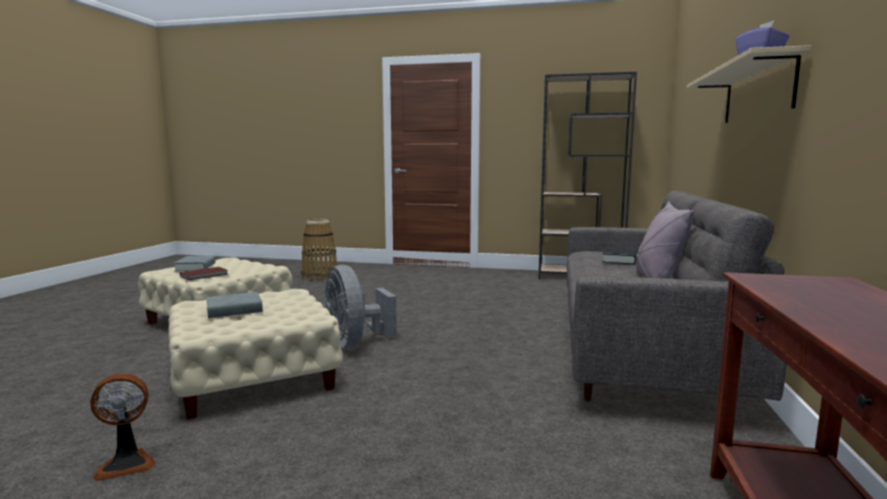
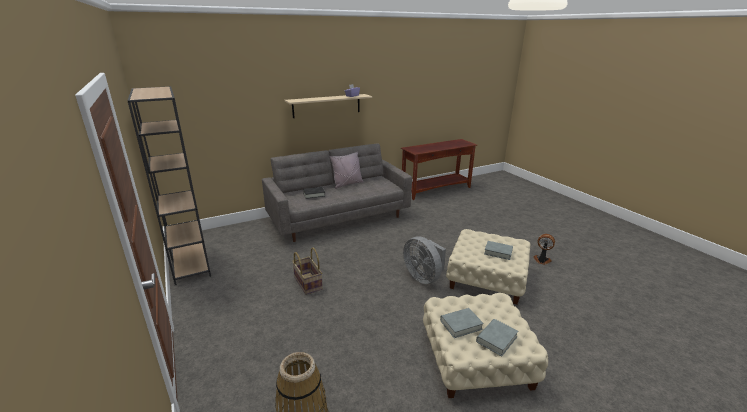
camera: 130 degrees left, 15 degrees up
(205, 275) = (495, 312): brown book -> none
(237, 265) = (461, 325): none -> grey book
(355, 343) = (423, 277): grey fan -> grey fan turned 120 degrees clockwise
(461, 299) = (307, 283): none -> basket

